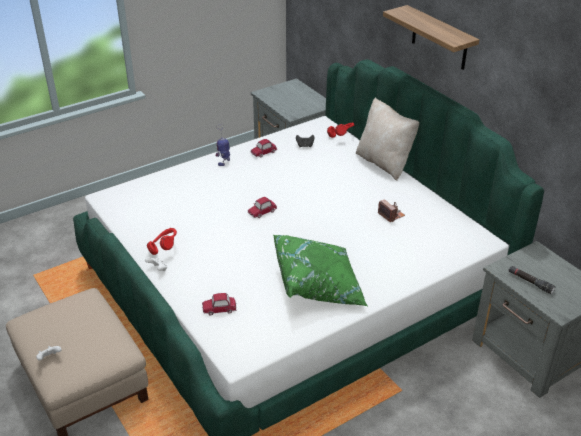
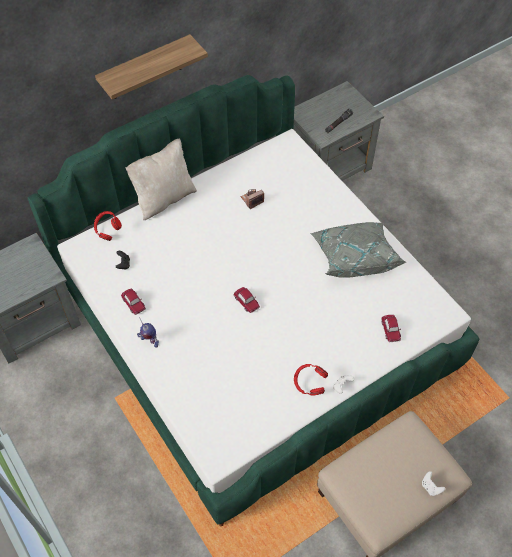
camera: 90 degrees left, 20 degrees up
(319, 285) = (354, 257): green pillow -> grey pillow

